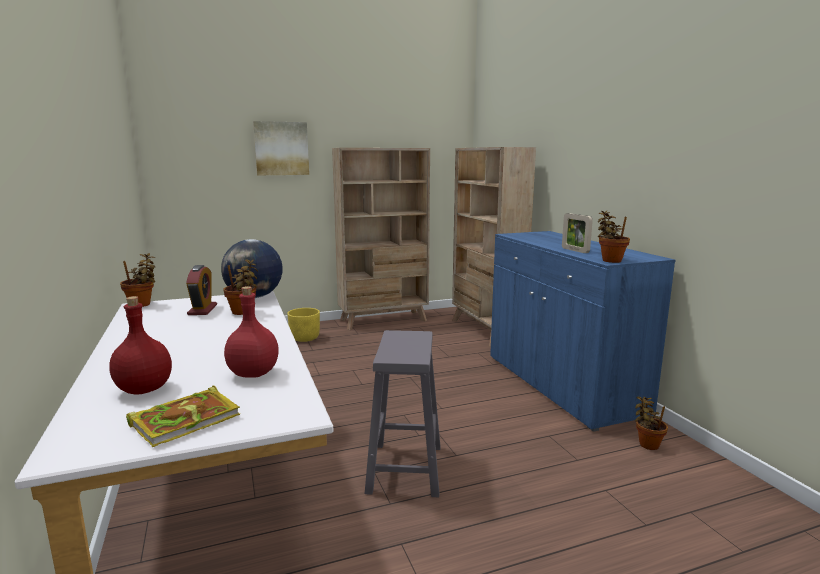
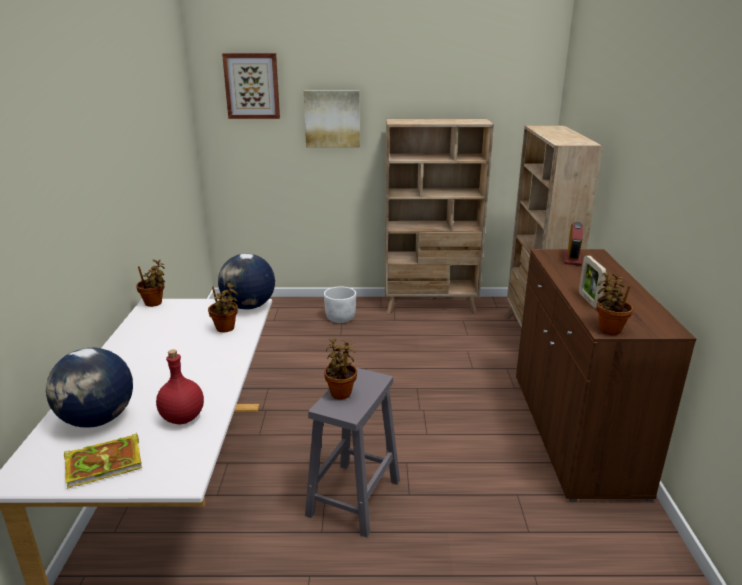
camera: 20 degrees right, 10 degrees up
(144, 390) = (97, 420): red bottle -> globe
(200, 116) = (252, 86): none -> picture
(202, 310) = (196, 319): alarm clock -> alarm clock (572, 259)
(305, 338) = (340, 318): yellow planter -> white planter
(561, 385) = (574, 431): blue cabinet -> brown cabinet
(647, 444) = (621, 532): potted plant -> potted plant (341, 392)

